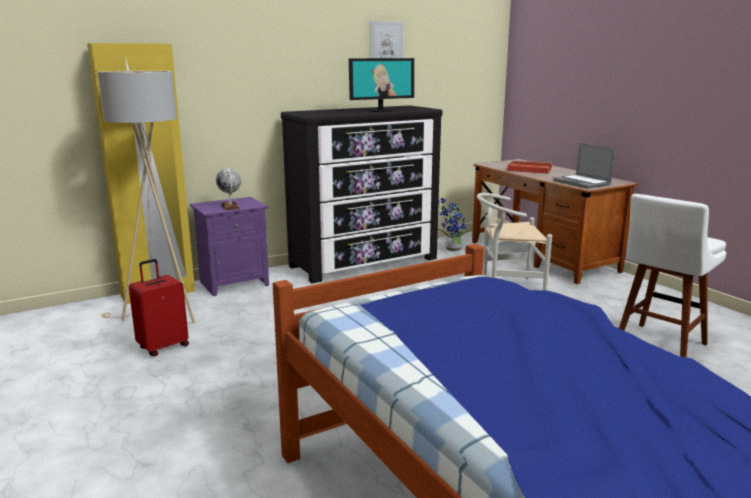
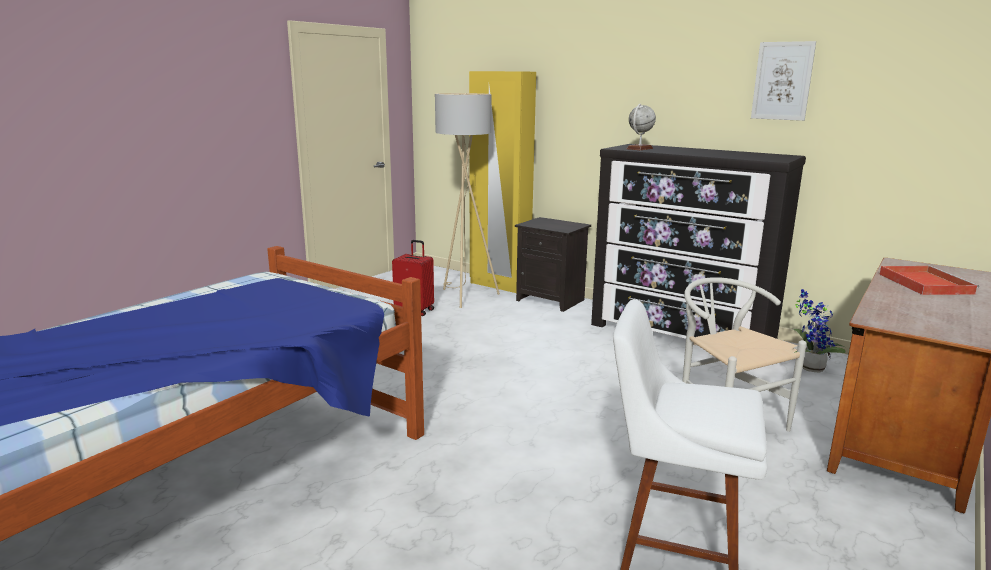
camera: 65 degrees right, 0 degrees up
(230, 207) = (546, 226): globe -> globe (639, 148)
(235, 283) = (551, 300): purple nightstand -> black nightstand
(381, 111) = (709, 154): monitor -> none
(582, 183) = (903, 317): laptop -> none

